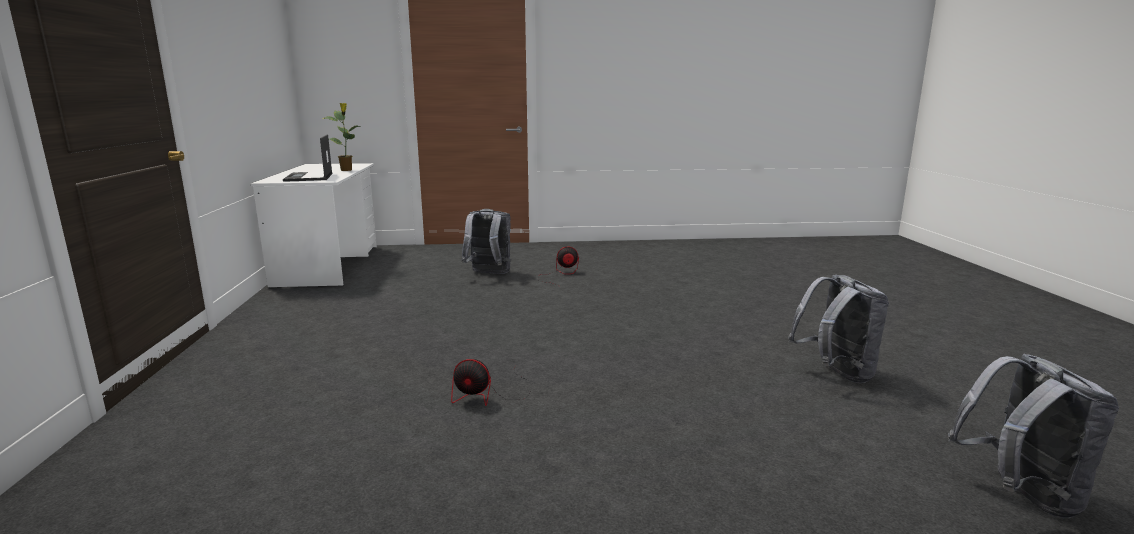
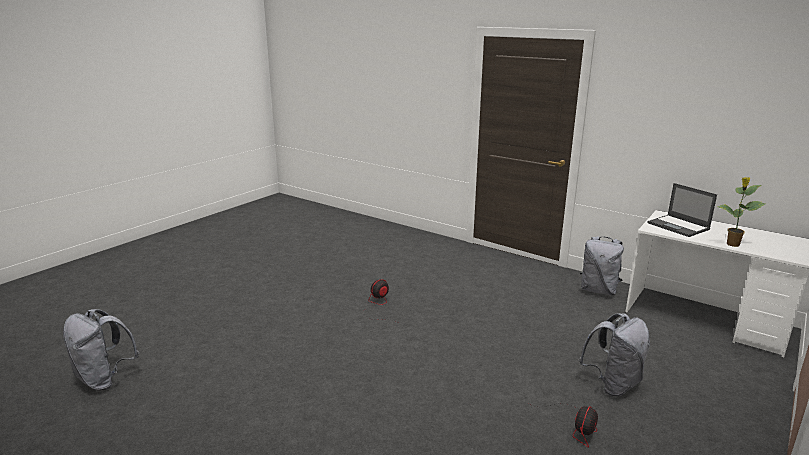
camera: 130 degrees right, 5 degrees up
(309, 177) = (679, 226): laptop -> laptop turned 150 degrees counterclockwise
(835, 374) = (215, 422): grey backpack -> grey backpack (598, 290)

